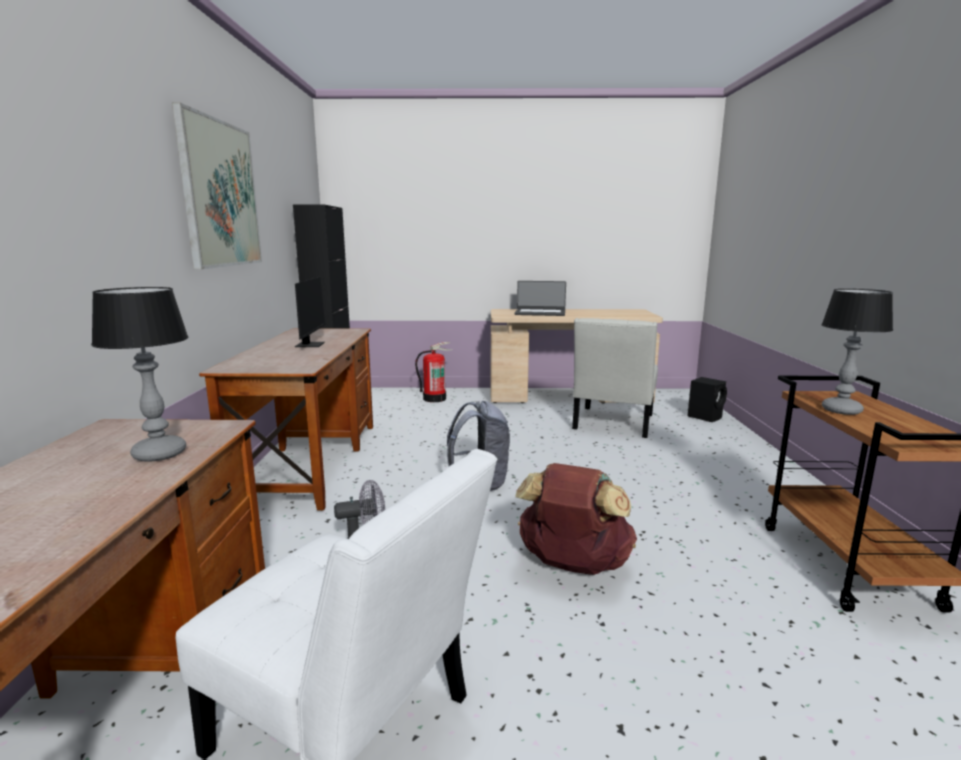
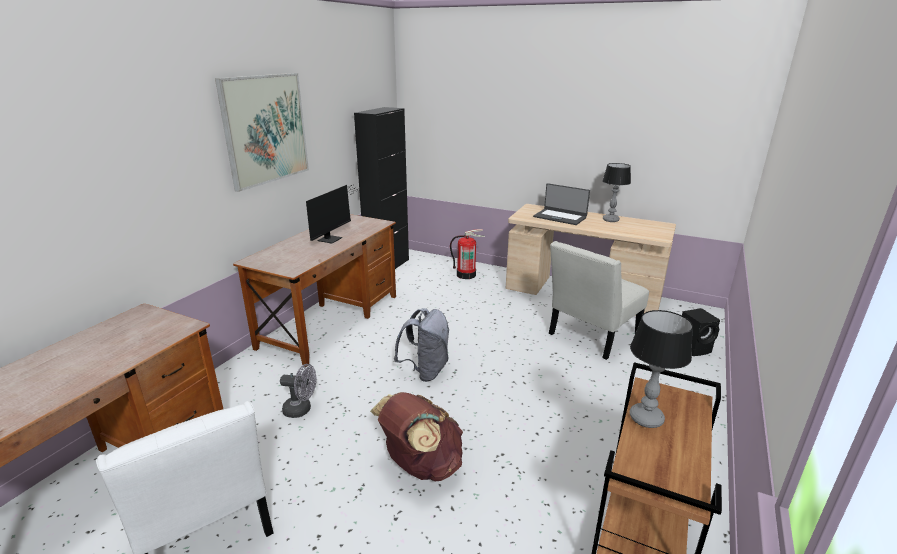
camera: 25 degrees right, 10 degrees up
(158, 453) = (137, 344): table lamp -> table lamp (610, 220)

